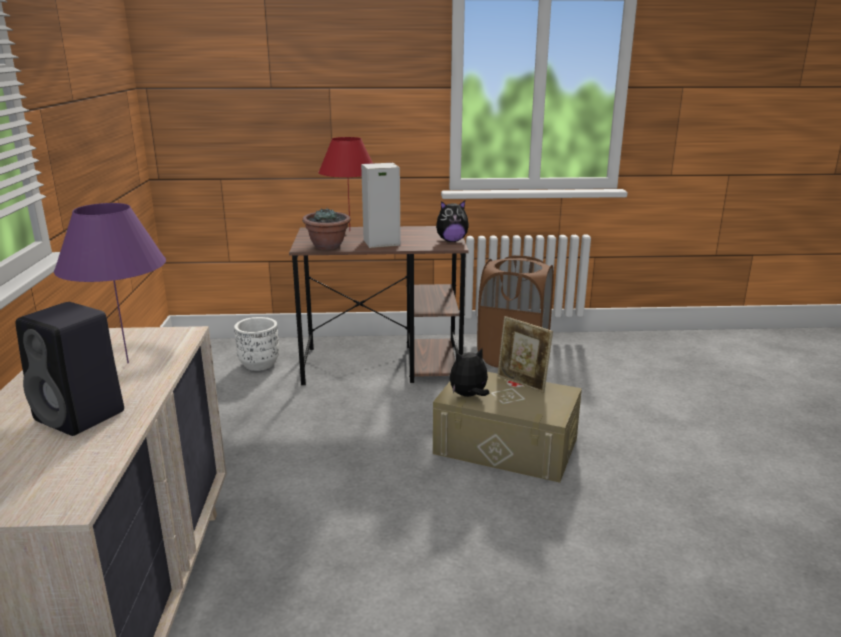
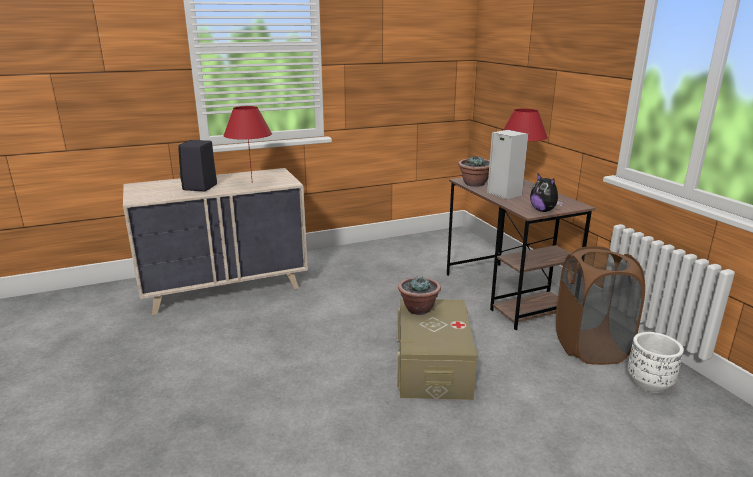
camera: 70 degrees right, 0 degrees up
(127, 363) = (252, 182): purple table lamp -> red table lamp
(259, 364) = (459, 255): white planter -> white planter (649, 383)
(469, 396) = (418, 309): plush toy -> potted plant
(522, 383) = (458, 327): picture frame -> none

